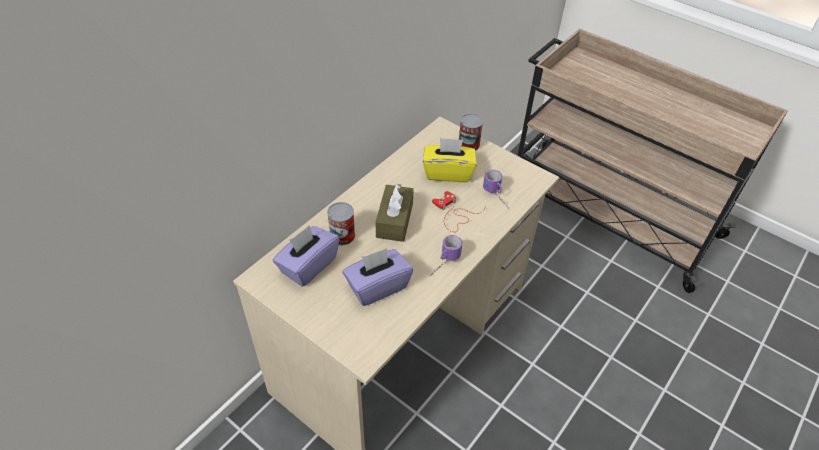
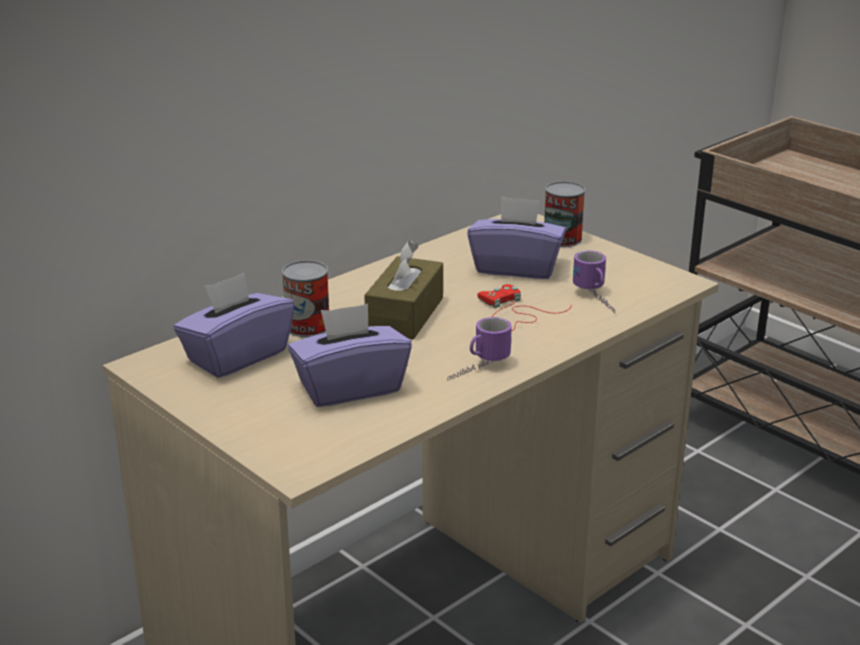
camera: 10 degrees right, 20 degrees down
(448, 172) = (516, 267): yellow tissue box -> purple tissue box

